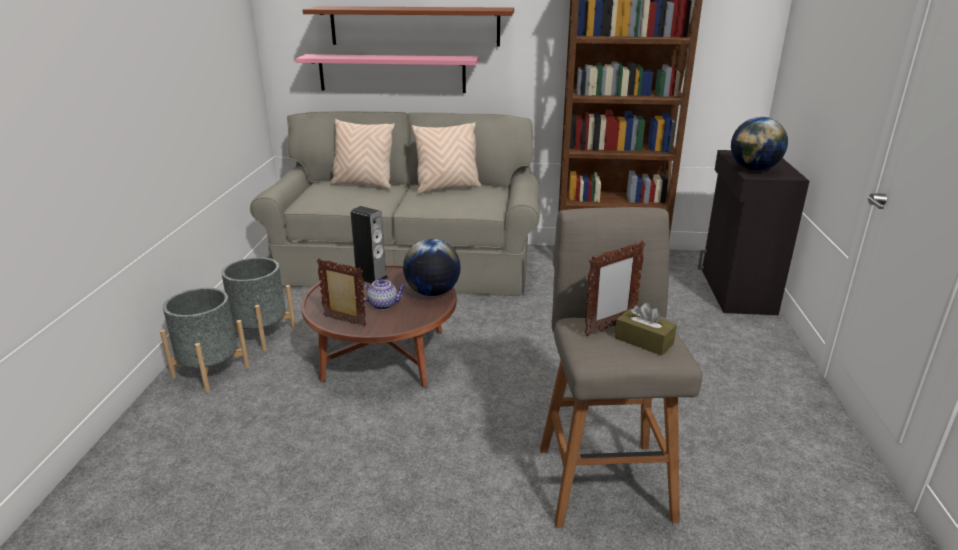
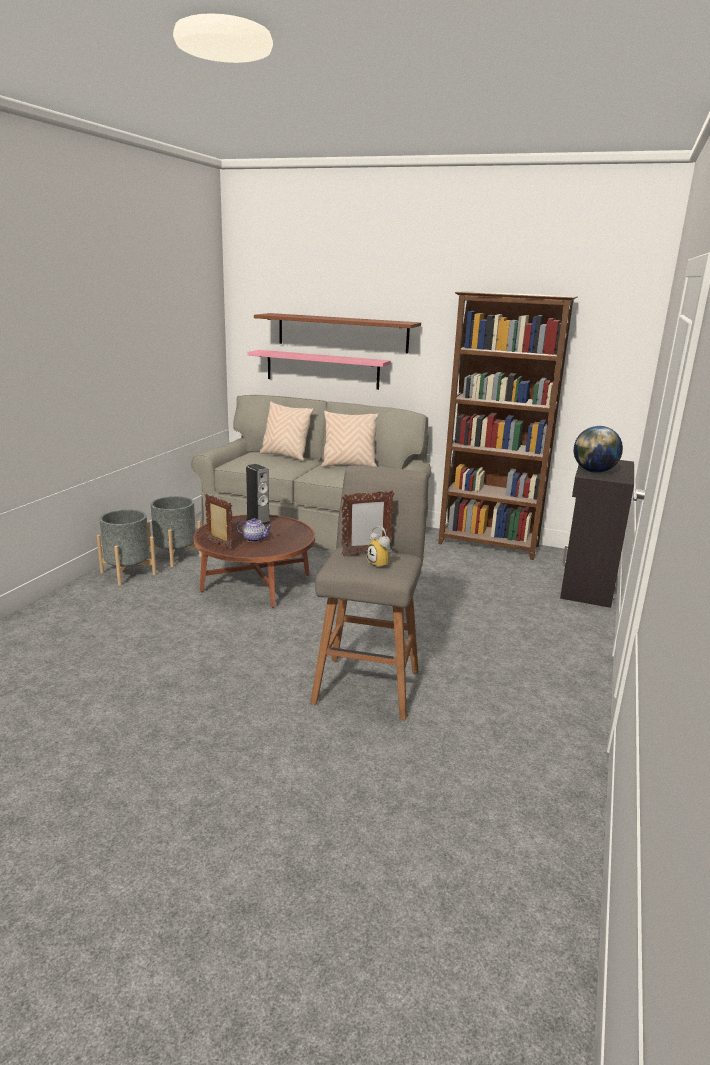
camera: 15 degrees right, 5 degrees down
(432, 293) = (296, 537): globe -> none
(643, 341) = (381, 564): brown tissue box -> alarm clock

